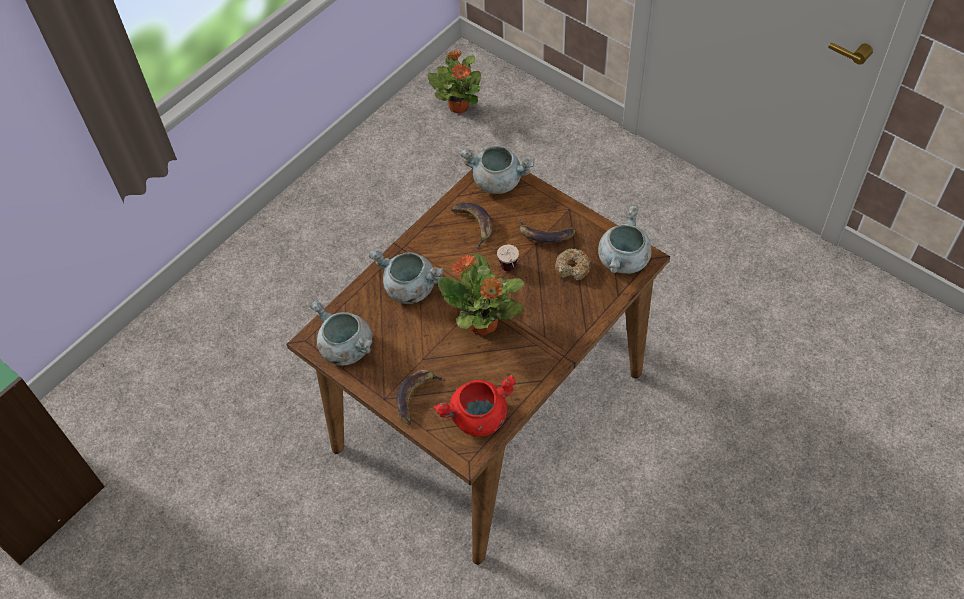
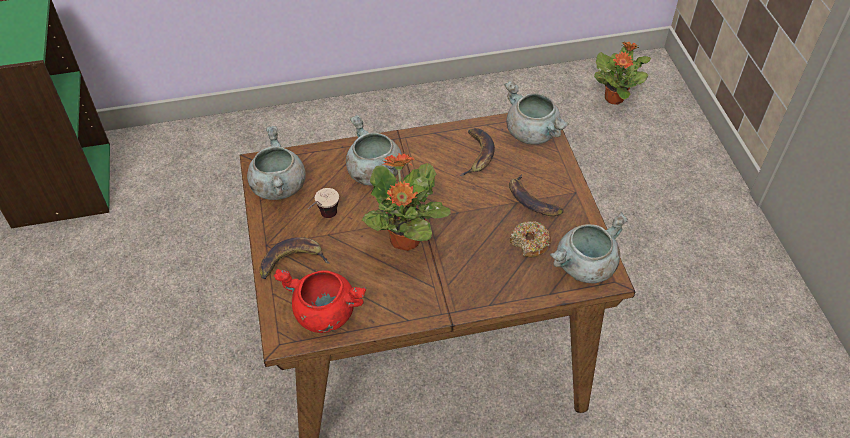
camera: 35 degrees right, 5 degrees down
(510, 273) = (470, 212): cup -> cup (323, 219)

